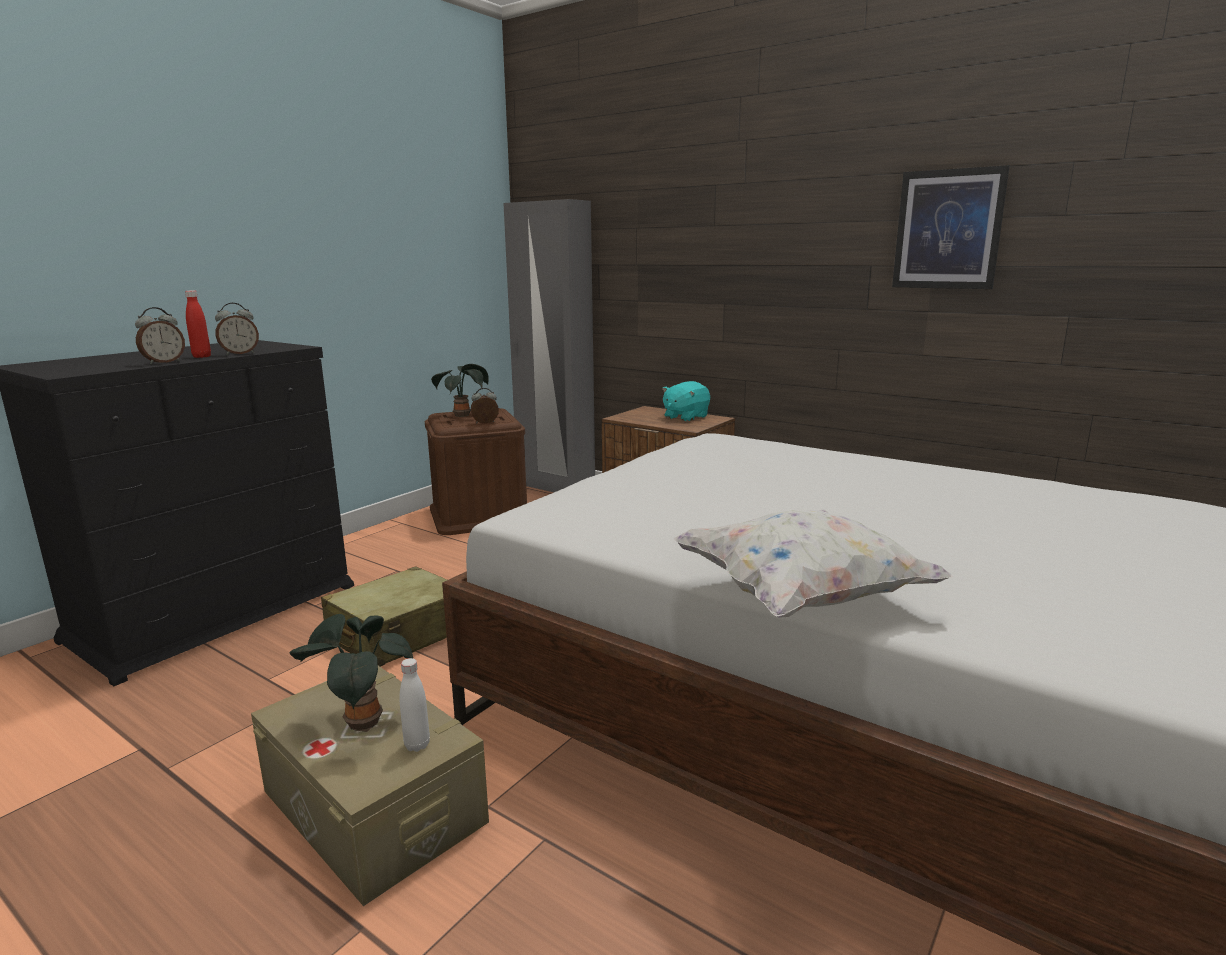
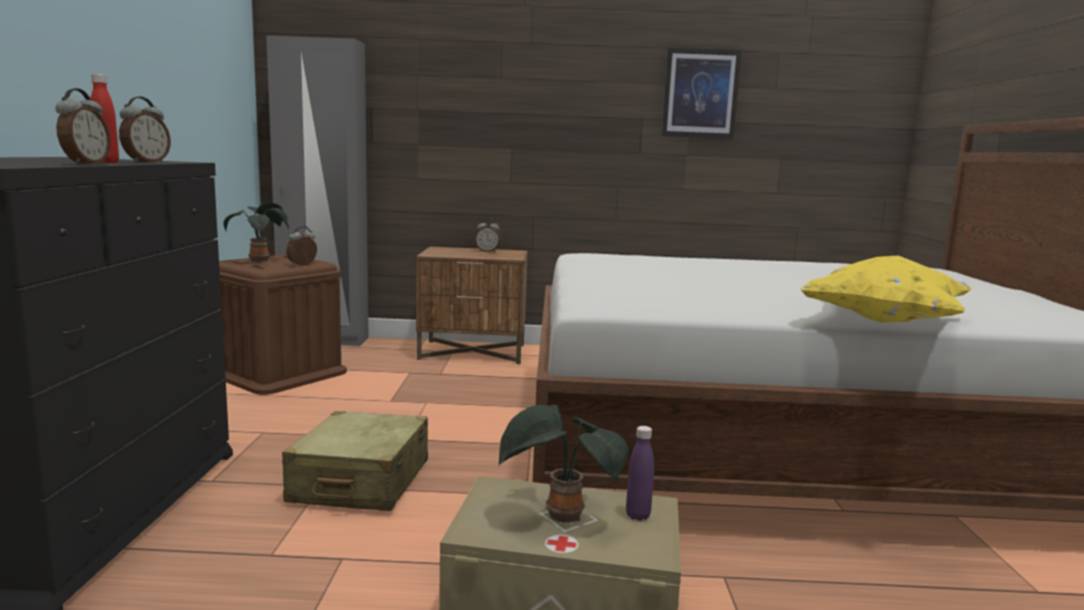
camera: 35 degrees left, 5 degrees down
(417, 745) = (638, 515): white bottle -> purple bottle
(685, 417) = (487, 251): turquoise plush toy -> alarm clock
(802, 598) = (884, 321): white pillow -> yellow pillow

